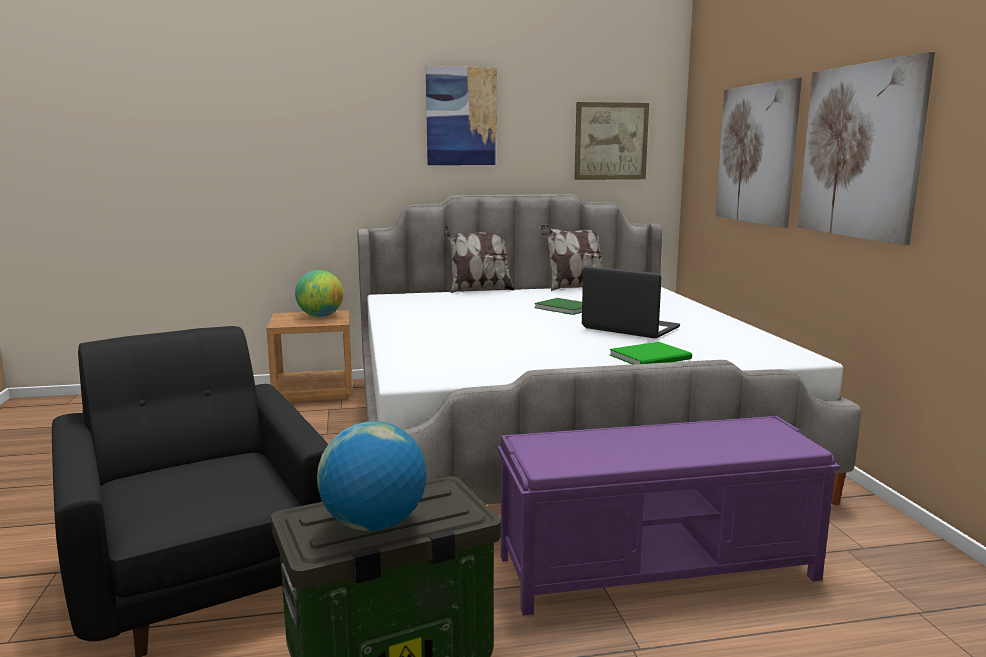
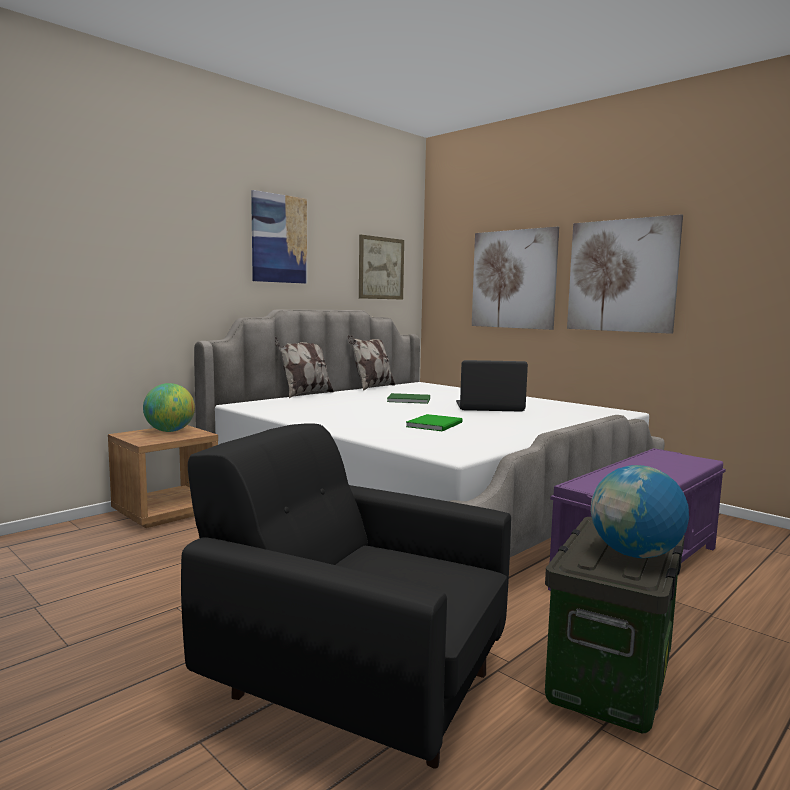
camera: 35 degrees left, 5 degrees down
(653, 357) = (554, 421): green book -> green book (436, 424)

